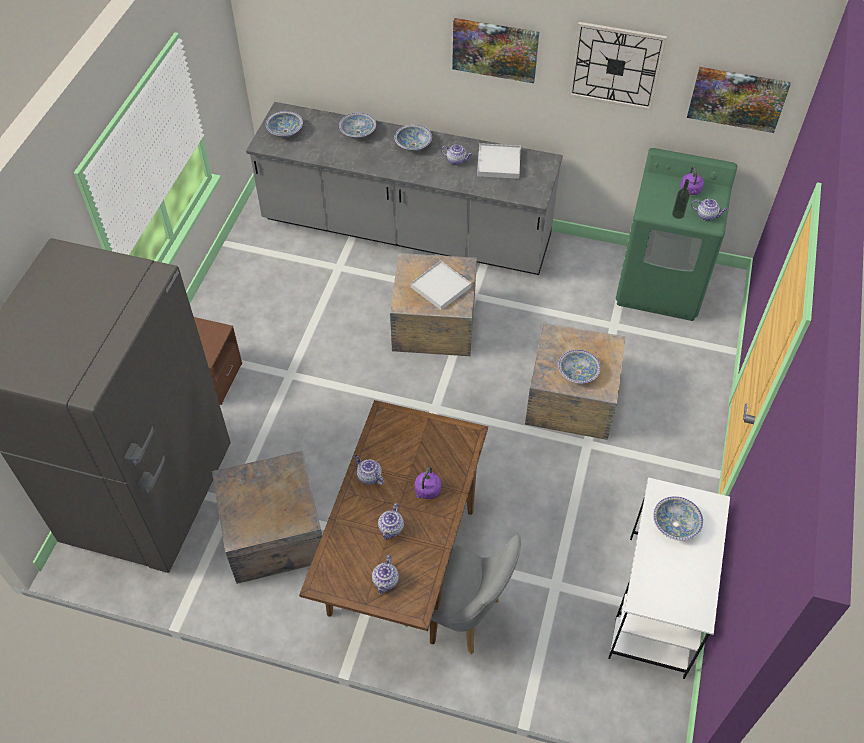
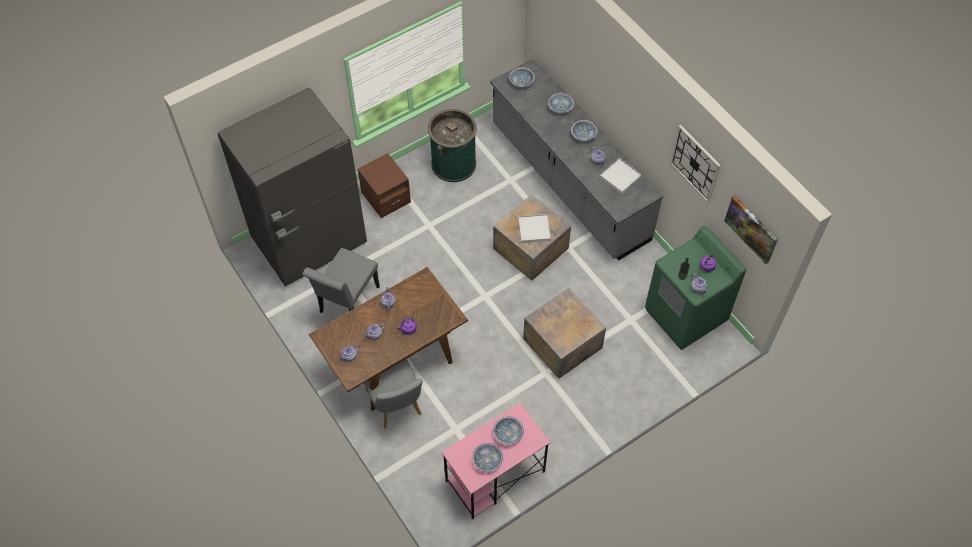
camera: 40 degrees right, 5 degrees up
(254, 290) = (453, 164): none -> green trash can
(273, 534) = (347, 303): crate -> grey chair
(495, 49) = (640, 109): picture -> none
(578, 373) = (558, 328): bowl -> bowl (487, 460)
(656, 605) = (494, 477): white desk -> pink desk

